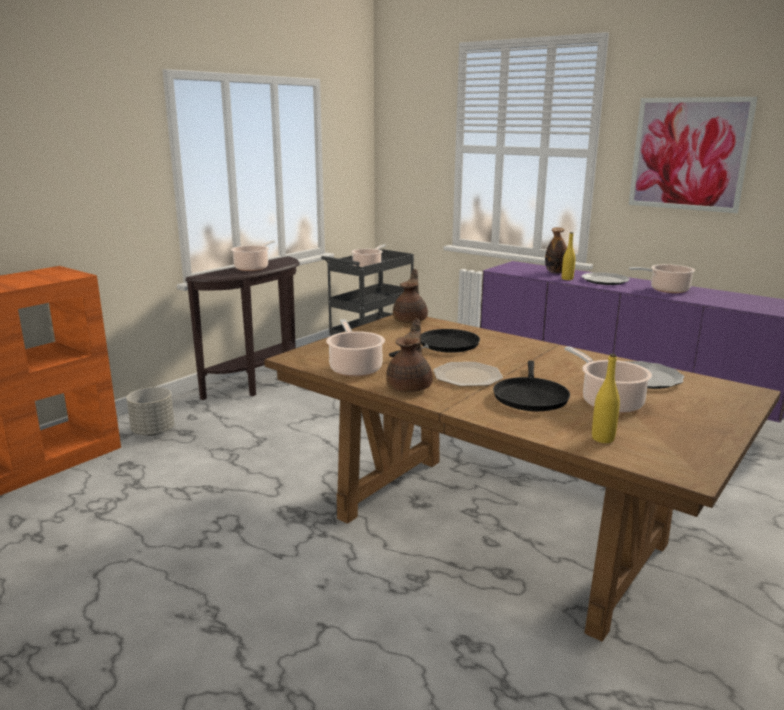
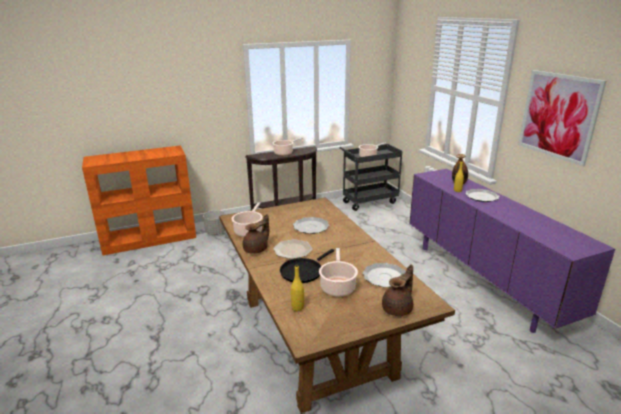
camera: 30 degrees right, 5 degrees up
(411, 320) = (320, 205): brown teapot -> brown teapot (398, 309)
(445, 346) = (311, 227): black frying pan -> plate
(666, 290) = (513, 213): cooking pot -> none

